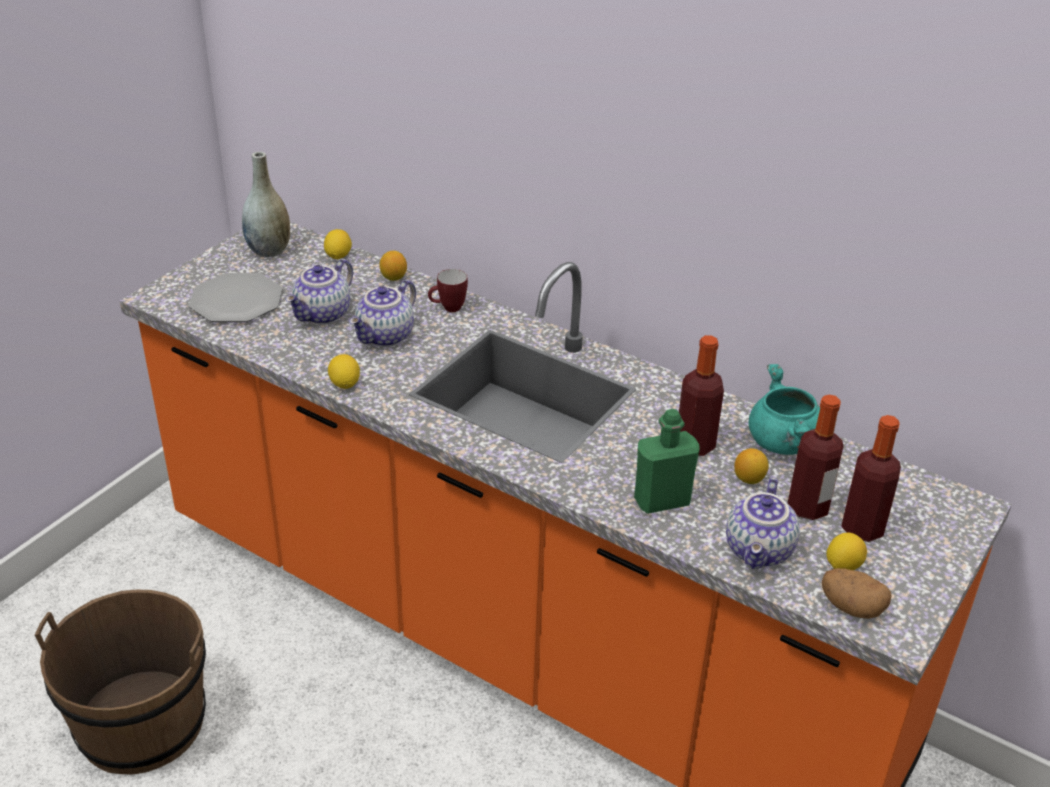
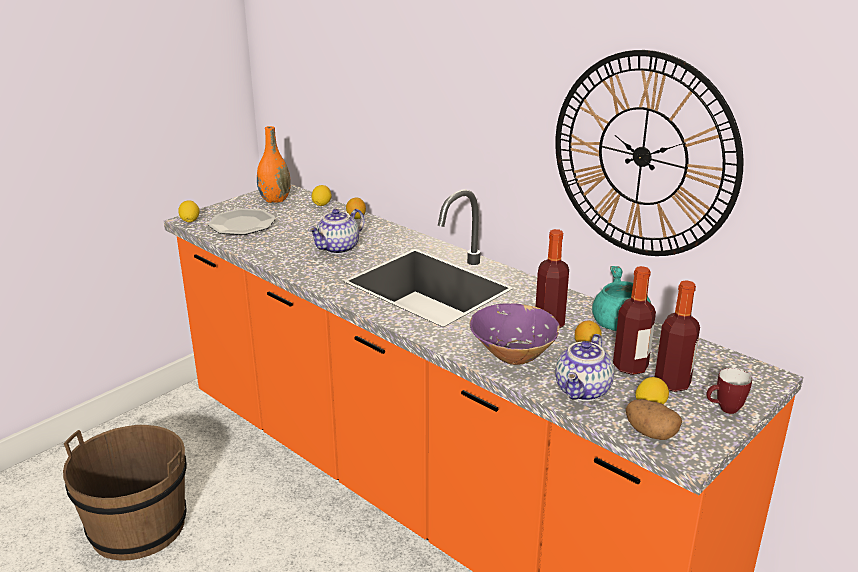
camera: 10 degrees right, 10 degrees down
(269, 250) = (275, 199): grey vase -> orange vase
(323, 315) = (299, 235): teapot -> none
(345, 384) = (299, 273): lemon -> lemon (190, 221)
(448, 309) = (388, 236): mug -> mug (724, 410)
(662, 501) = (513, 355): green bottle -> purple bowl
(813, 232) = (642, 156): none -> wall clock

